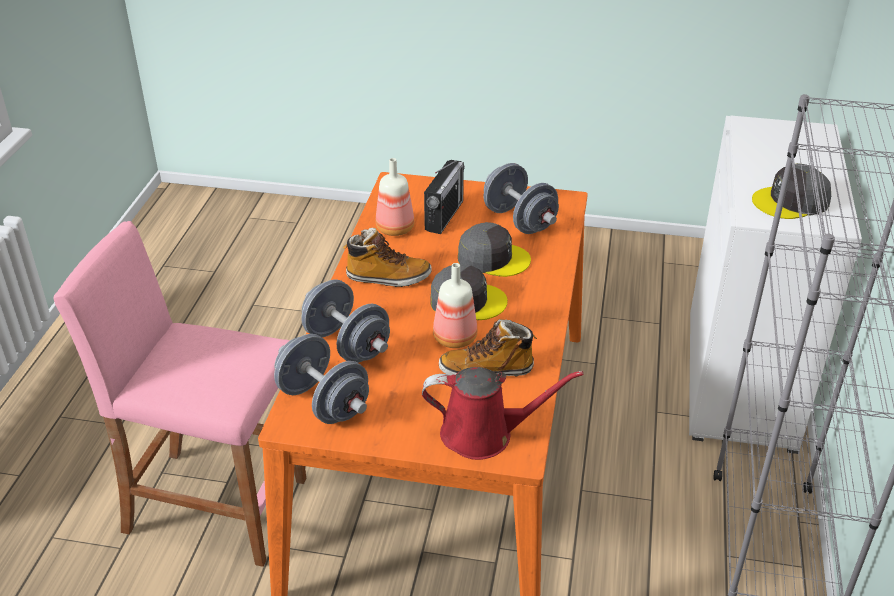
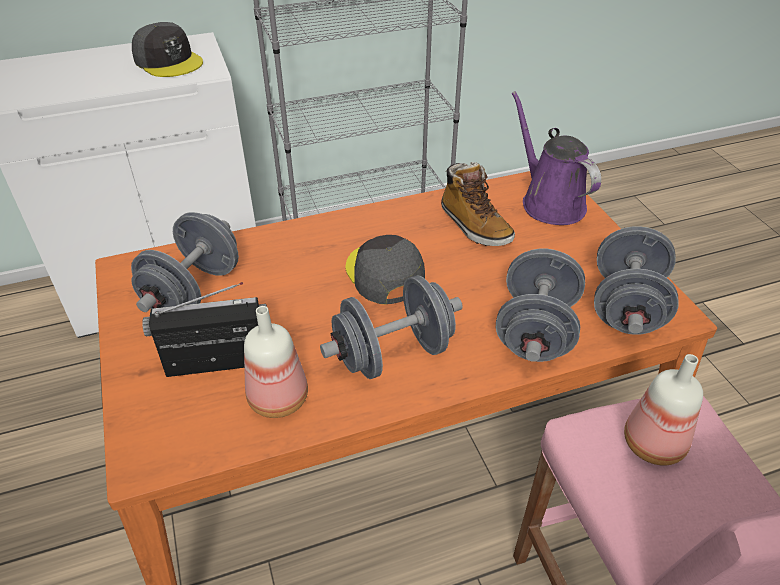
camera: 120 degrees left, 5 degrees up
(388, 277) = (393, 354): boot -> grey dumbbell
(453, 338) = (451, 261): bottle -> bottle (654, 445)
(484, 434) = (549, 202): red watering can -> purple watering can
(493, 258) = (290, 284): grey cap -> none

